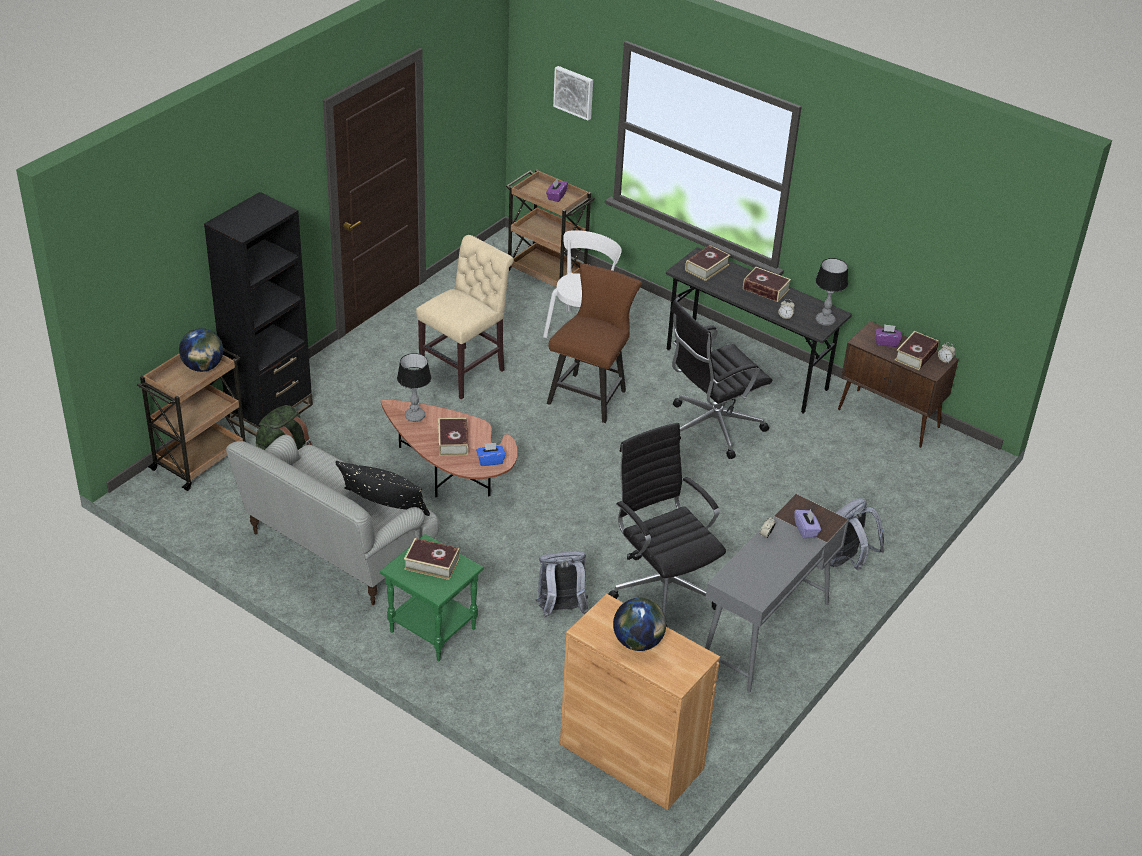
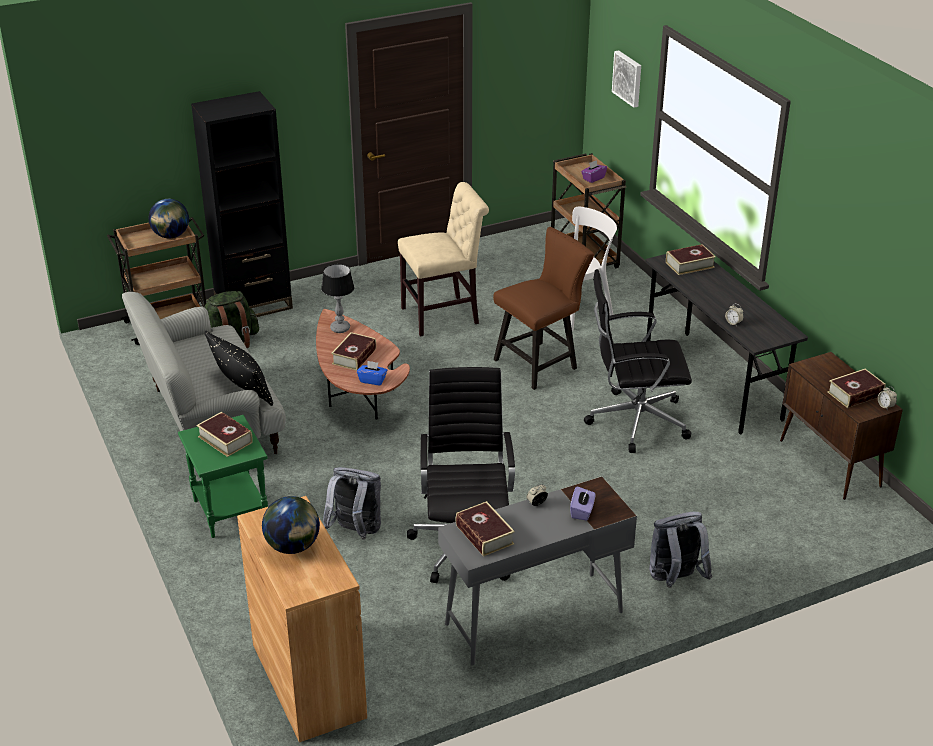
camera: 30 degrees right, 5 degrees down
(765, 289) = (734, 295): book -> book (484, 535)
(825, 320) = (773, 336): table lamp -> none
(886, 342) = (832, 374): purple tissue box -> none

